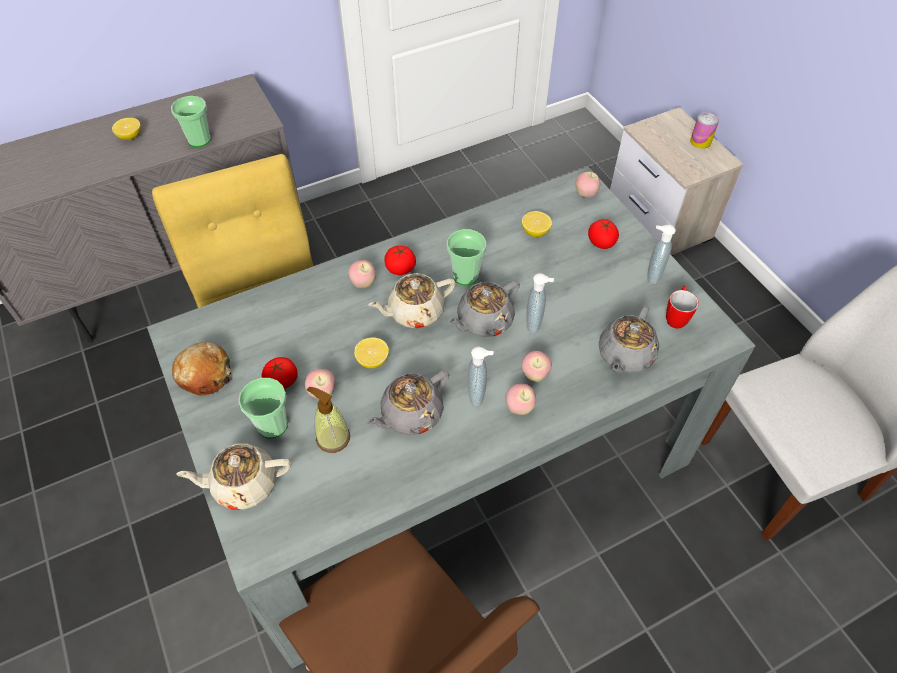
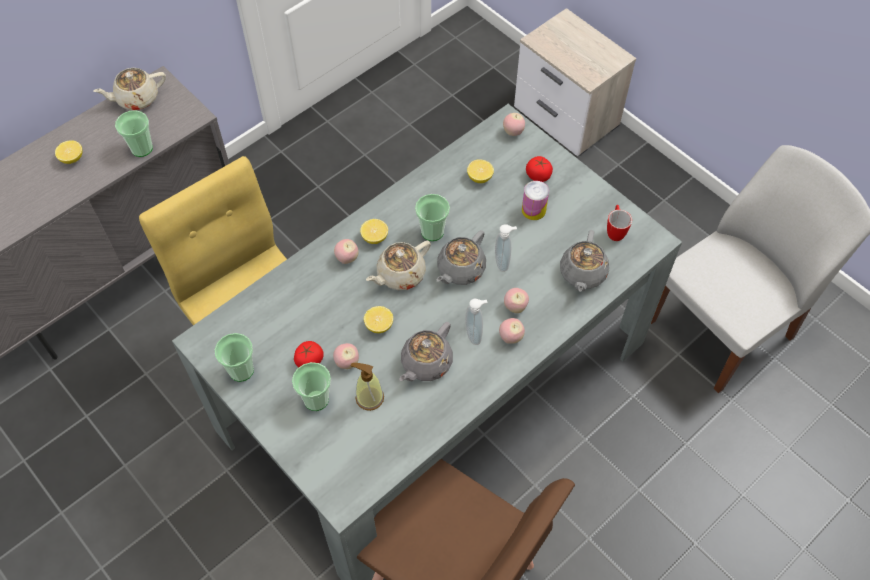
camera: 15 degrees left, 5 degrees up
(205, 374) = (241, 370): bread -> cup
(244, 484) = (311, 452): beige teapot -> beige teapot (136, 99)
(400, 268) = (374, 237): tomato -> lemon
(651, 275) = (587, 197): soap dispenser -> none
(700, 141) = (593, 42): can -> can (533, 210)

